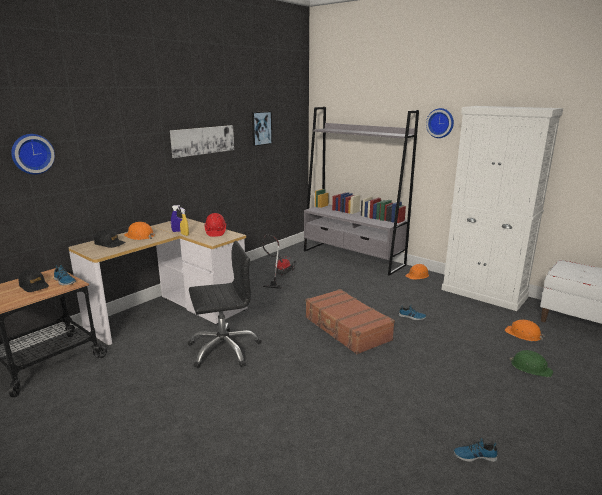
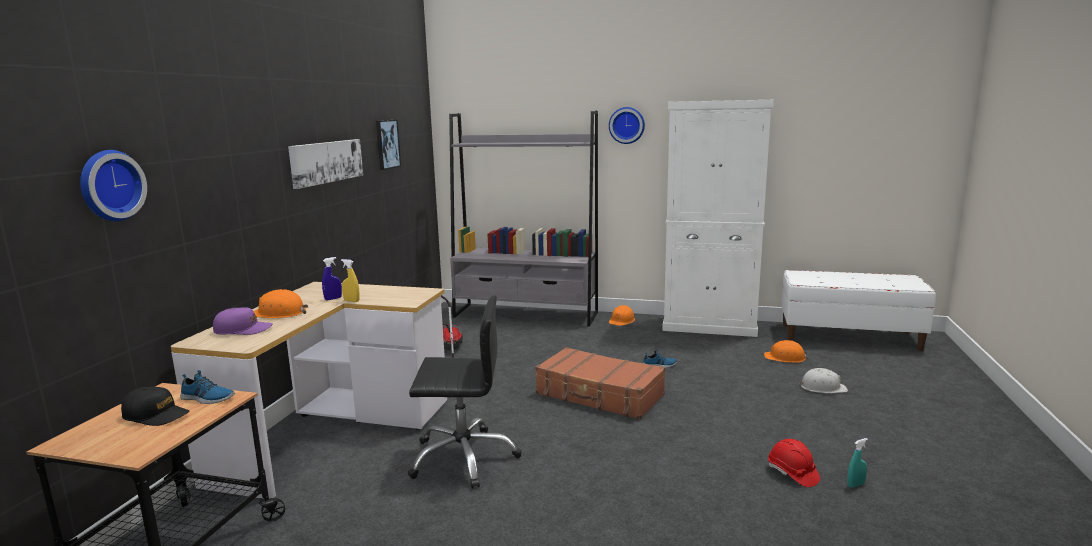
camera: 25 degrees left, 5 degrees down
(110, 244) = (243, 330): black cap -> purple cap
(215, 232) = (394, 291): red hard hat -> red hard hat (792, 473)
(223, 349) = (463, 457): black office chair -> black office chair turned 45 degrees clockwise
(474, 455) = (855, 485): shoe -> turquoise spray bottle
(530, 368) = (822, 388): green hard hat -> white hard hat

